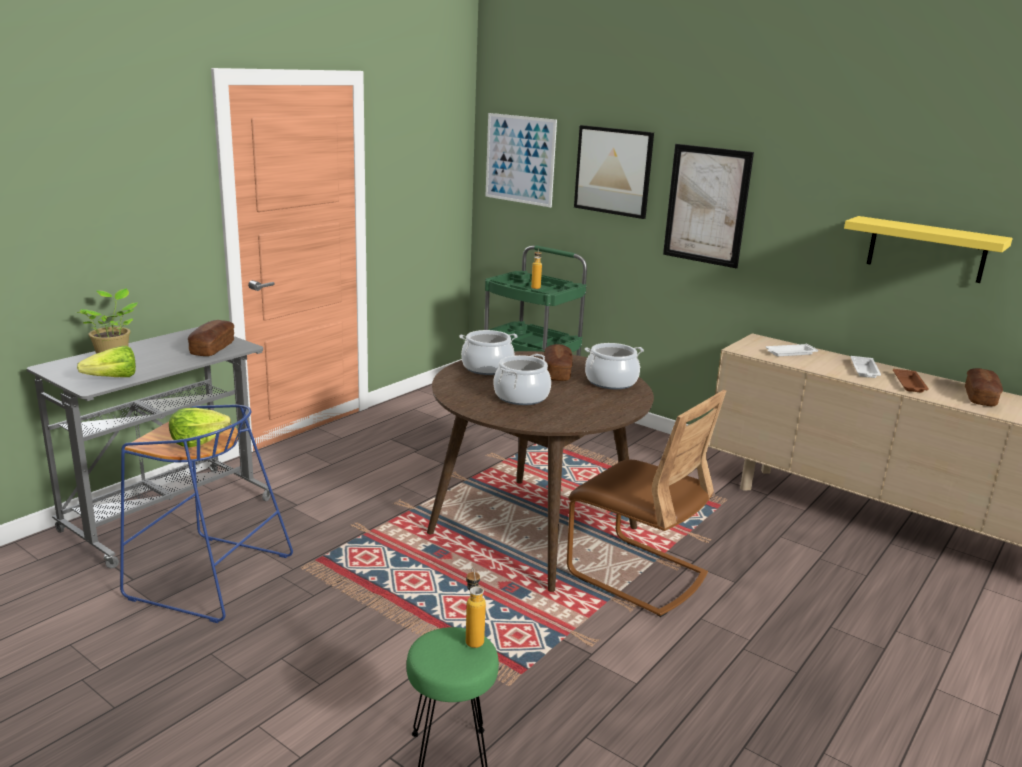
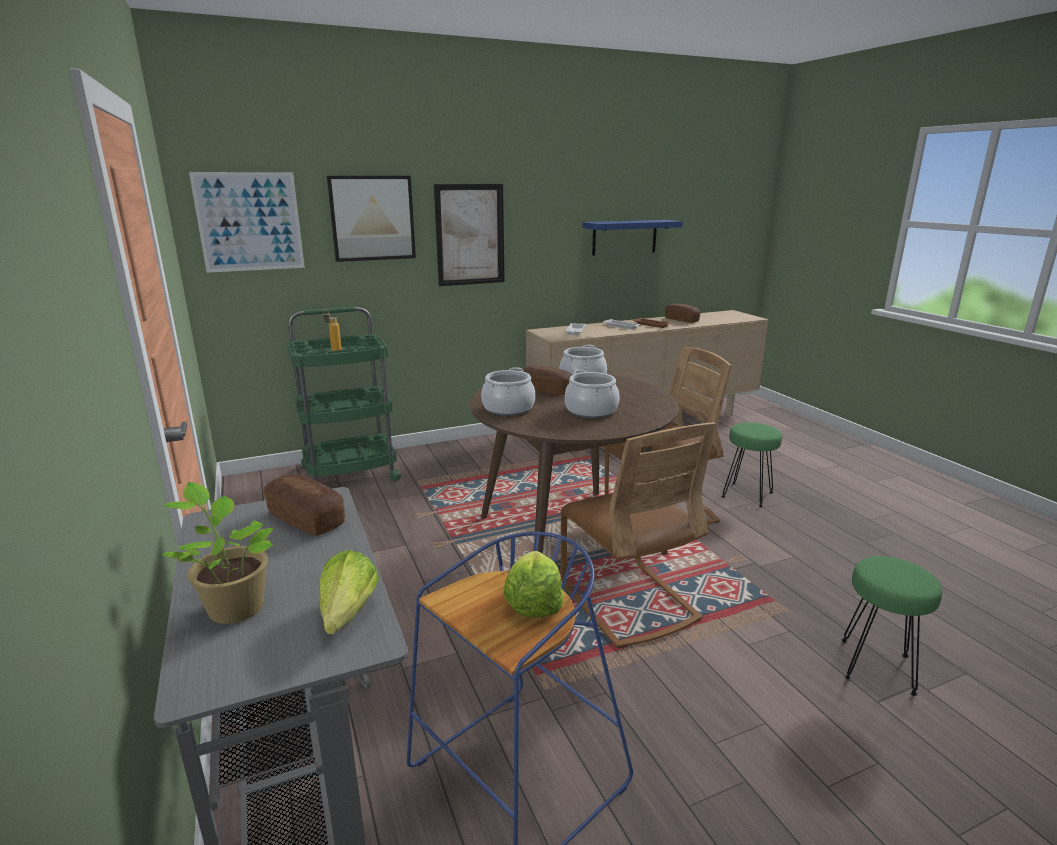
camera: 60 degrees left, 0 degrees up
(446, 584) = (628, 602): none -> brown chair
(473, 638) = (878, 560): bottle -> none
(764, 631) = (747, 494): none -> green stool
(926, 249) = (624, 237): yellow shelf -> blue shelf

